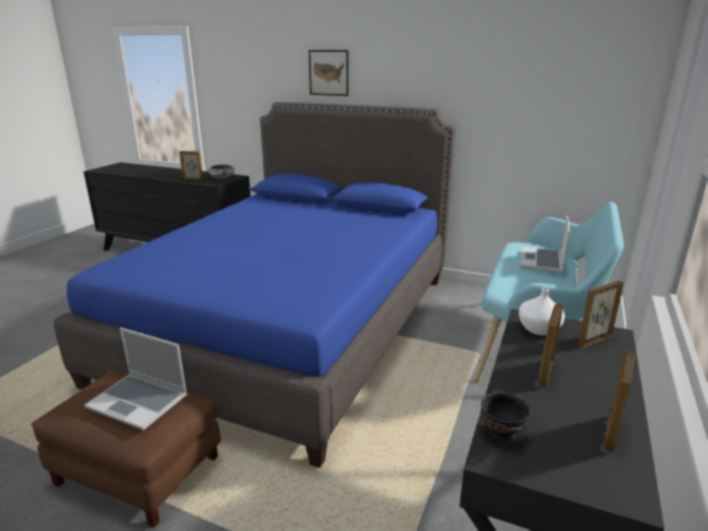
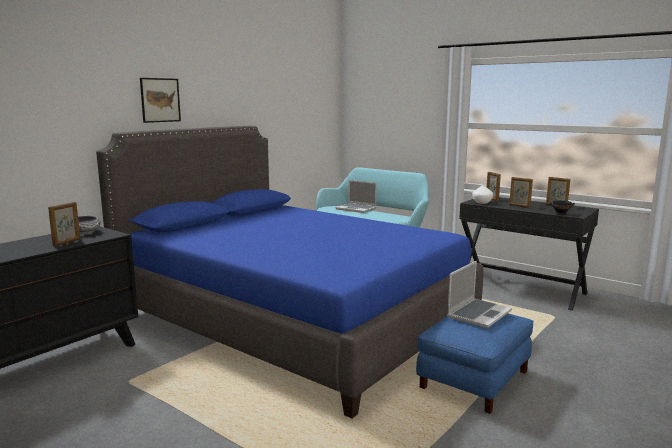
camera: 75 degrees left, 10 degrees down
(139, 469) = (473, 379): brown ottoman -> blue ottoman

